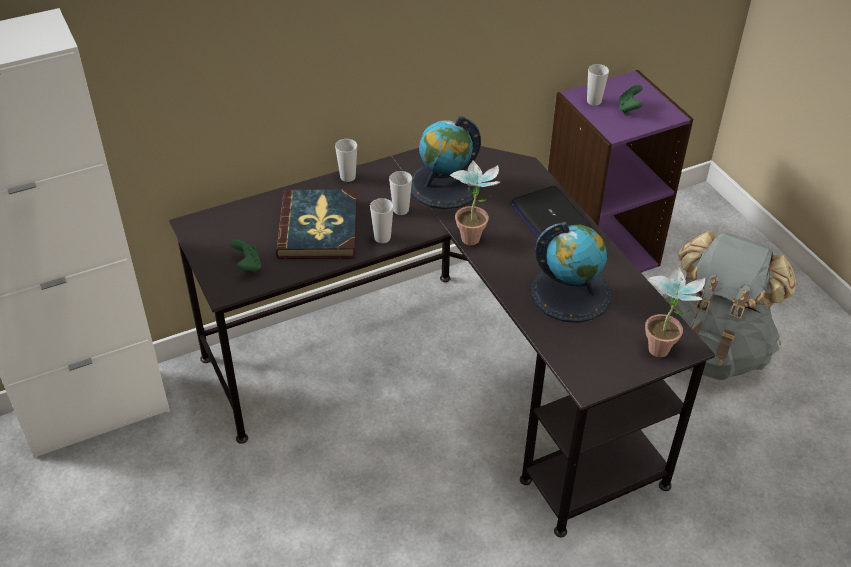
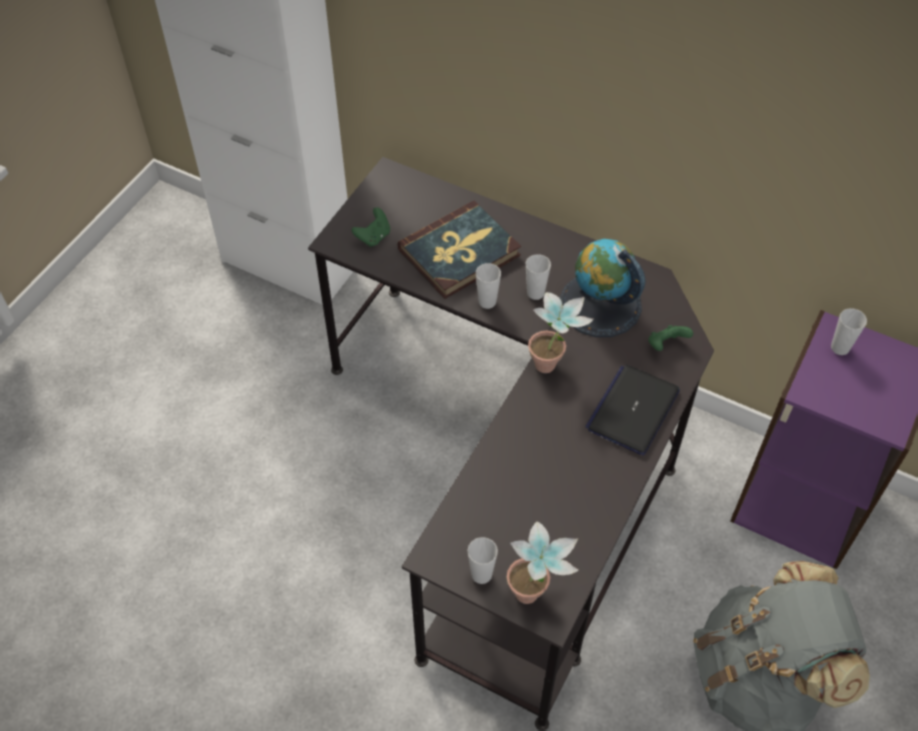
camera: 55 degrees right, 10 degrees up
(348, 177) = (543, 231): cup -> cup (481, 574)
(570, 293) = (542, 481): globe -> none
(629, 108) = (861, 384): green game controller -> green game controller (666, 345)

